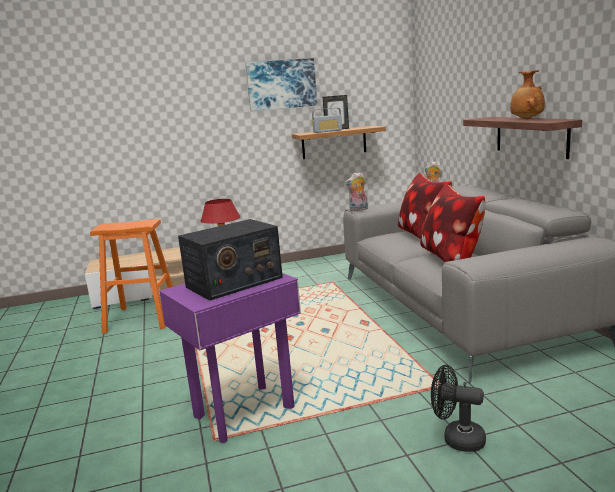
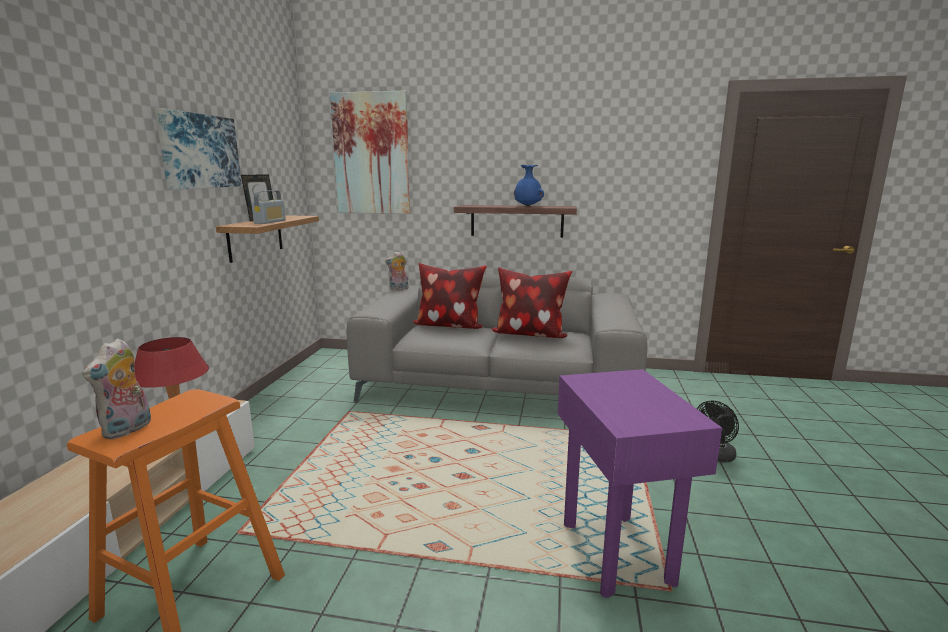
camera: 65 degrees left, 0 degrees up
(233, 282) = (628, 395): radio -> none
(358, 209) = (375, 313): plush toy -> plush toy (128, 430)
(442, 68) = (371, 154): none -> picture
(526, 119) = (527, 206): brown vase -> blue vase

